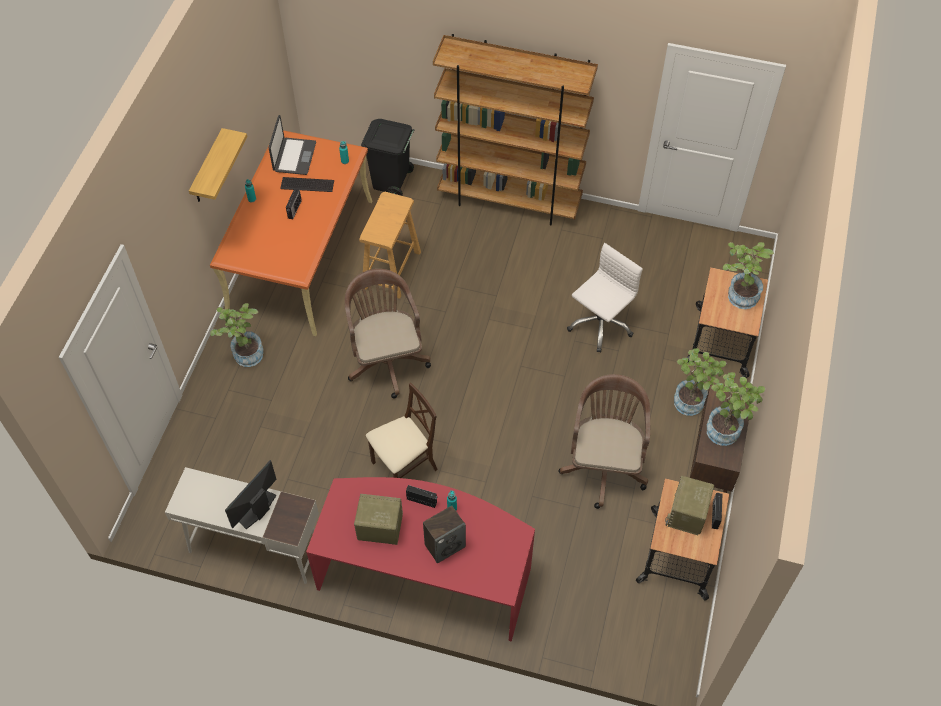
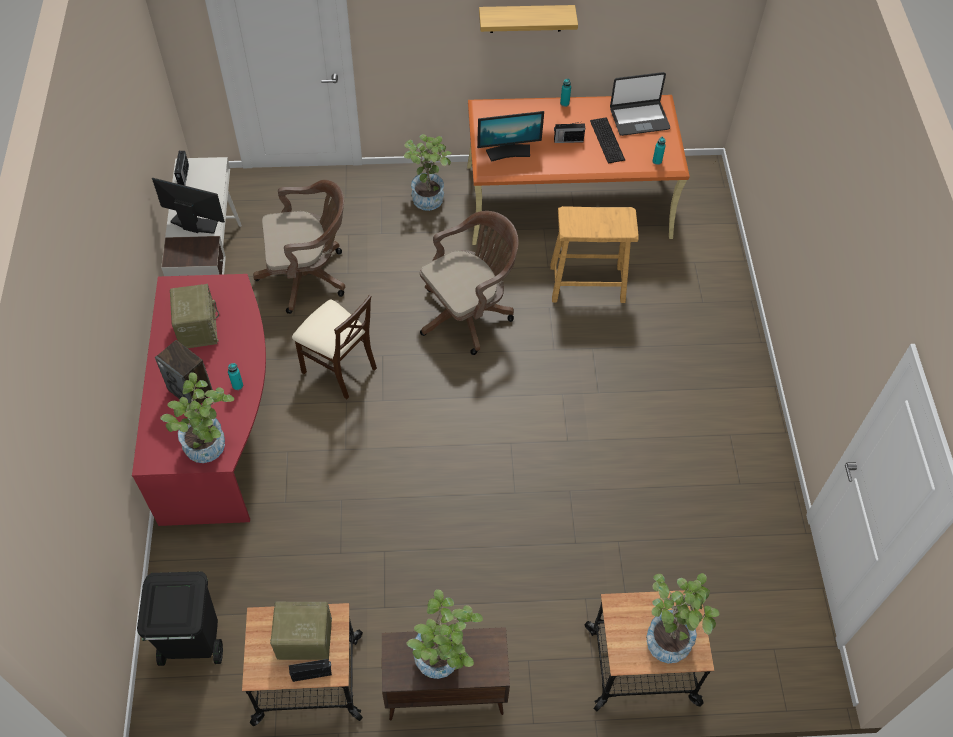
camera: 70 degrees right, 0 degrees up
(287, 252) = (508, 152): none -> monitor
(391, 183) = (707, 248): black trash can -> black trash can (193, 642)
(422, 501) = (239, 356): radio -> radio (183, 176)
(510, 201) = (744, 369): brown bookcase -> none
(600, 324) = (606, 513): white office chair -> none
(604, 464) = (407, 566): brown office chair -> brown office chair (308, 276)
(692, 400) = (535, 648): potted plant -> potted plant (210, 448)

